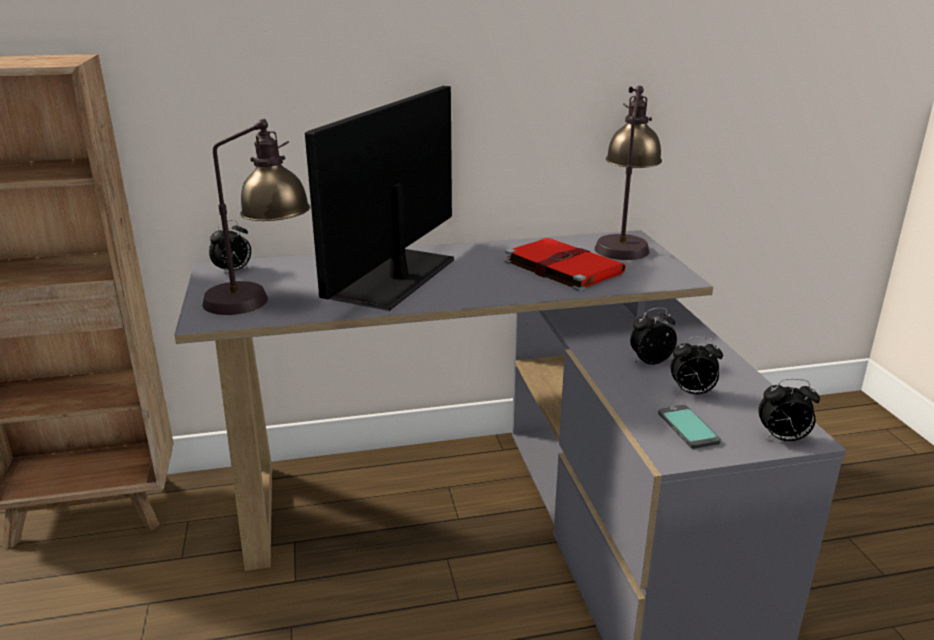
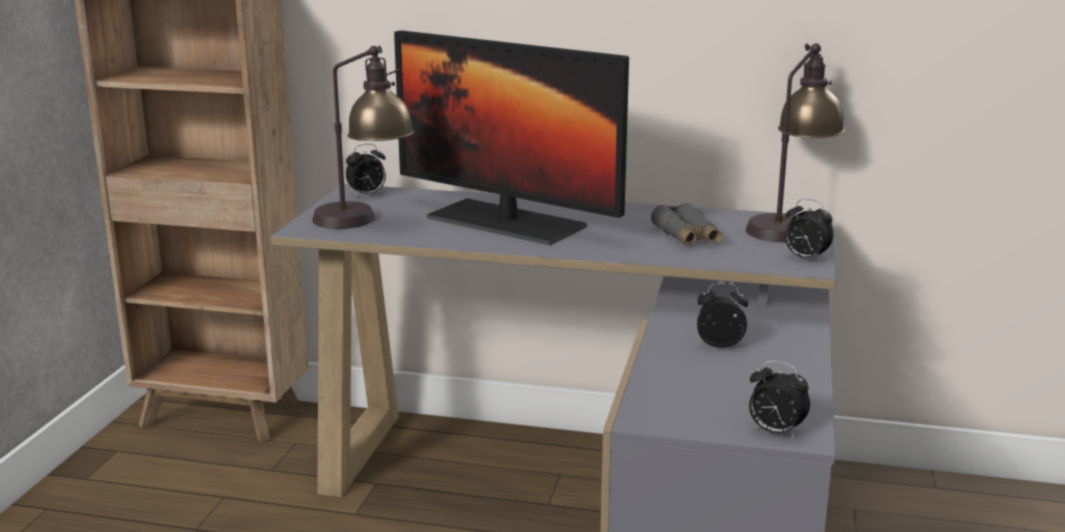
camera: 25 degrees right, 5 degrees down
(395, 278) = (506, 222): monitor -> monitor turned 105 degrees counterclockwise
(561, 267) = (687, 237): red book -> grey binoculars
(687, 428) = (685, 403): phone -> none
(692, 393) = (729, 378): alarm clock -> alarm clock (805, 258)

